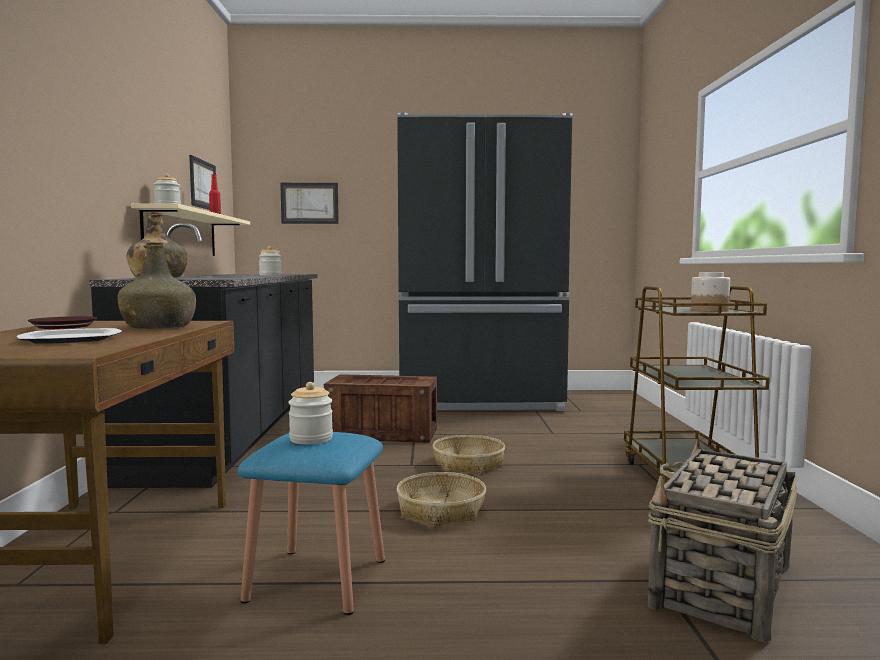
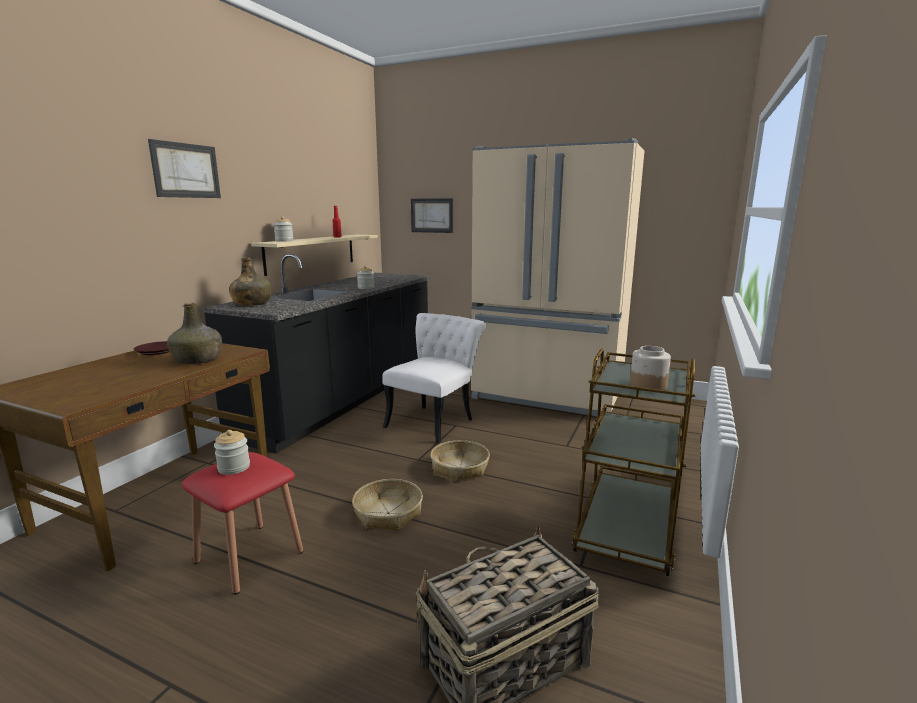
camera: 25 degrees right, 10 degrees up
(70, 339) = (115, 378): plate -> none
(202, 184) = (338, 209): picture -> picture (186, 170)
(317, 579) = (249, 556): blue stool -> red stool
(384, 433) = (435, 420): crate -> white chair
(480, 402) = (547, 396): black fridge -> beige fridge

